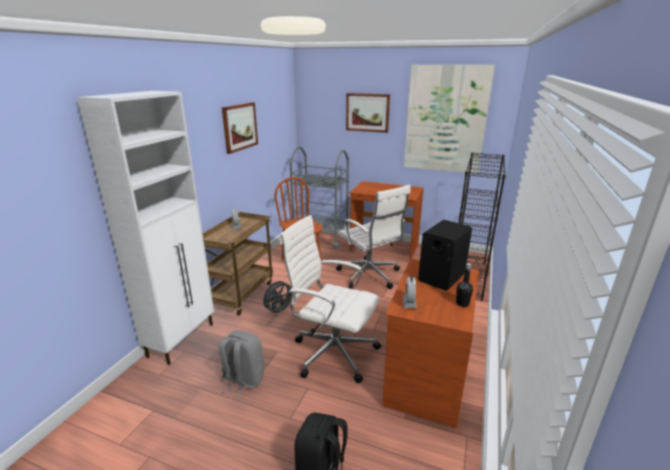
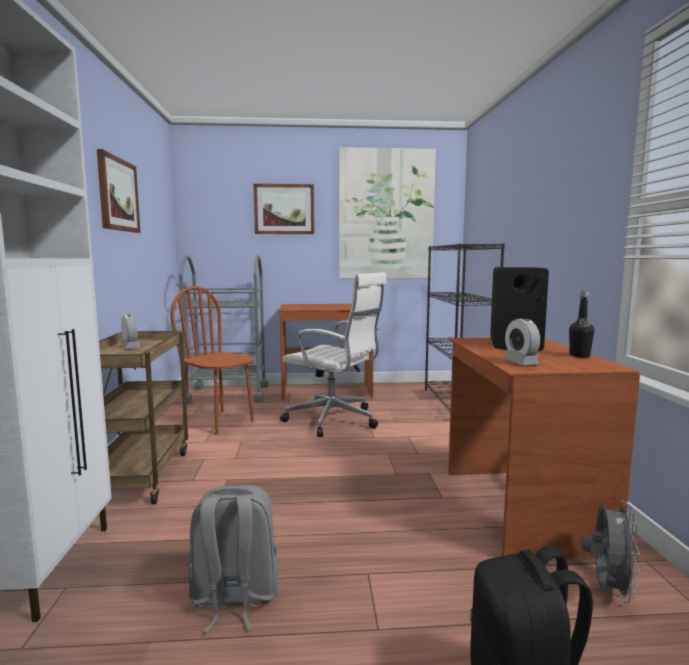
camera: 25 degrees left, 15 degrees down
(279, 311) = (228, 483): grey fan -> grey fan (607, 589)
(332, 352) = (362, 513): white office chair -> none

